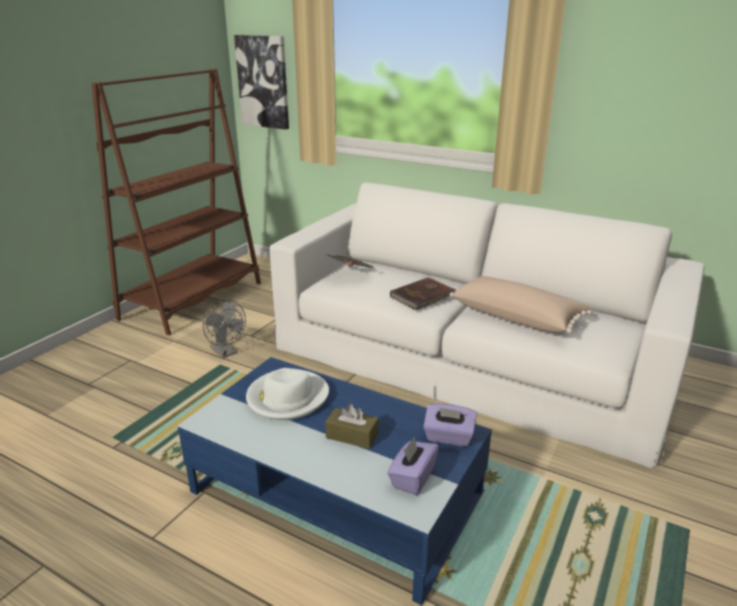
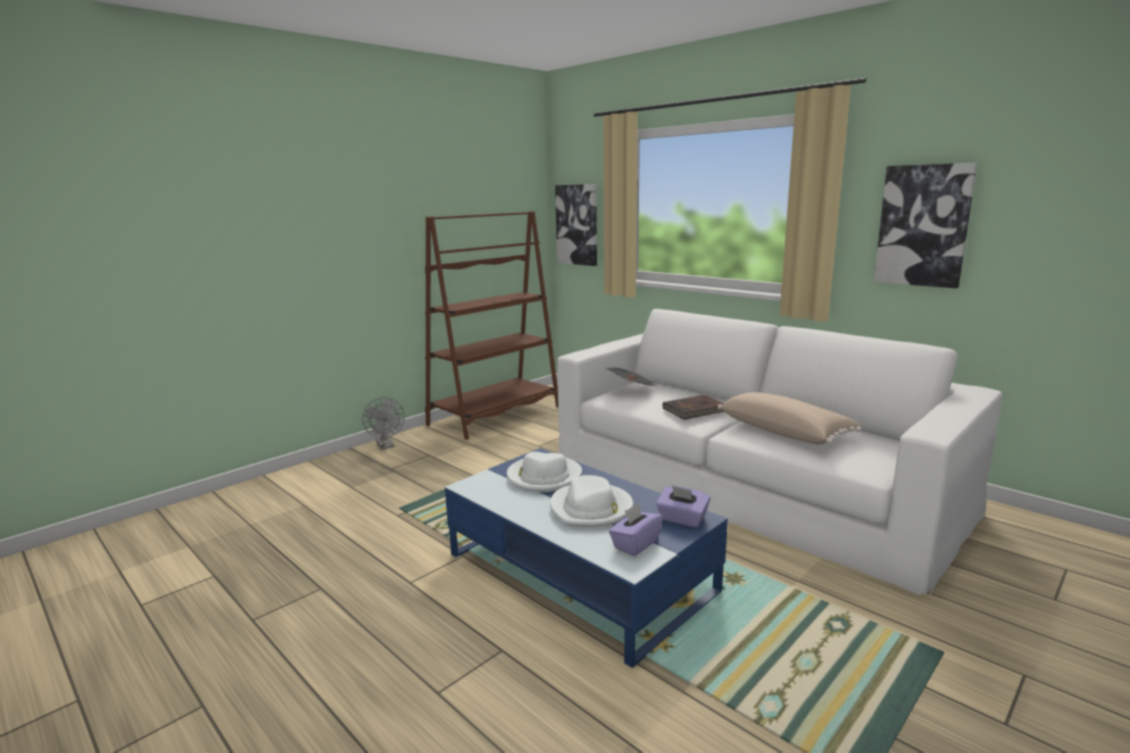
camera: 15 degrees right, 10 degrees down
(226, 352) = (512, 456): grey fan -> grey fan (386, 446)
(352, 436) = (591, 509): brown tissue box -> white hat
(636, 99) = (923, 225): none -> picture

